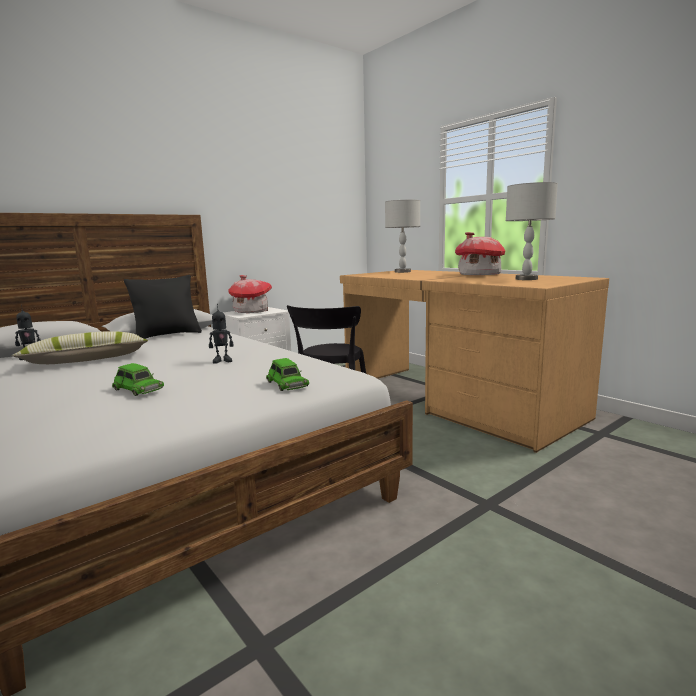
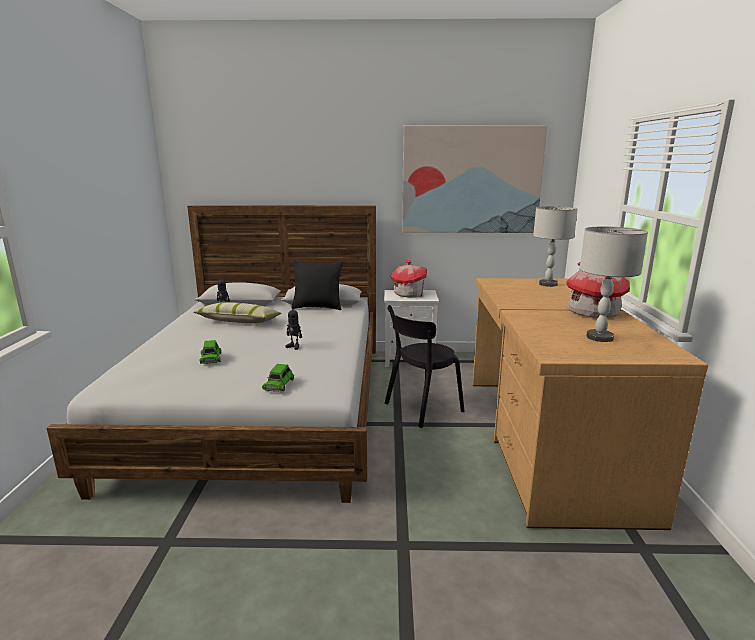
camera: 40 degrees right, 5 degrees up
(287, 190) = (471, 180): none -> picture

